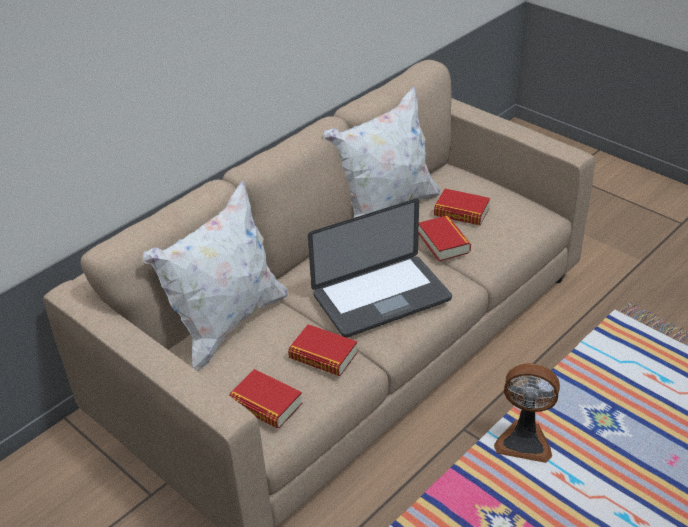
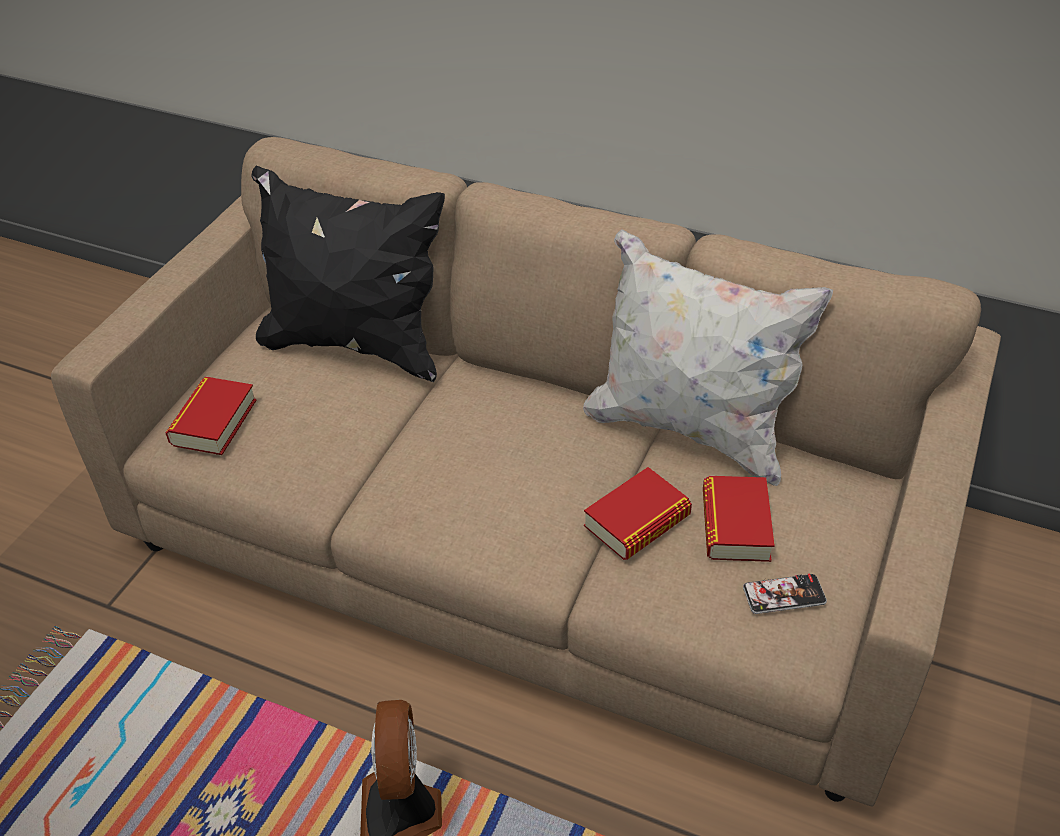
camera: 70 degrees right, 5 degrees up
(227, 324) = (356, 344): white pillow -> black pillow
(323, 356) = (317, 450): book -> none
(381, 297) = (463, 479): laptop -> none
(510, 211) = (784, 595): none -> phone

